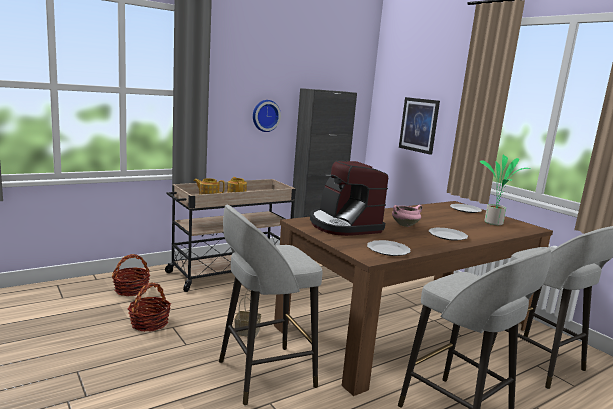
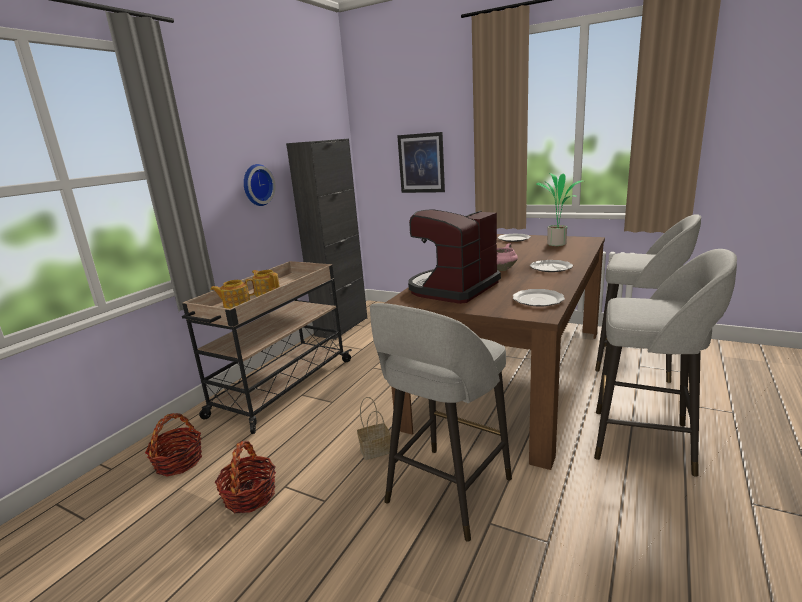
camera: 25 degrees left, 5 degrees up
(343, 225) = (452, 288): coffee machine -> coffee machine turned 90 degrees clockwise

